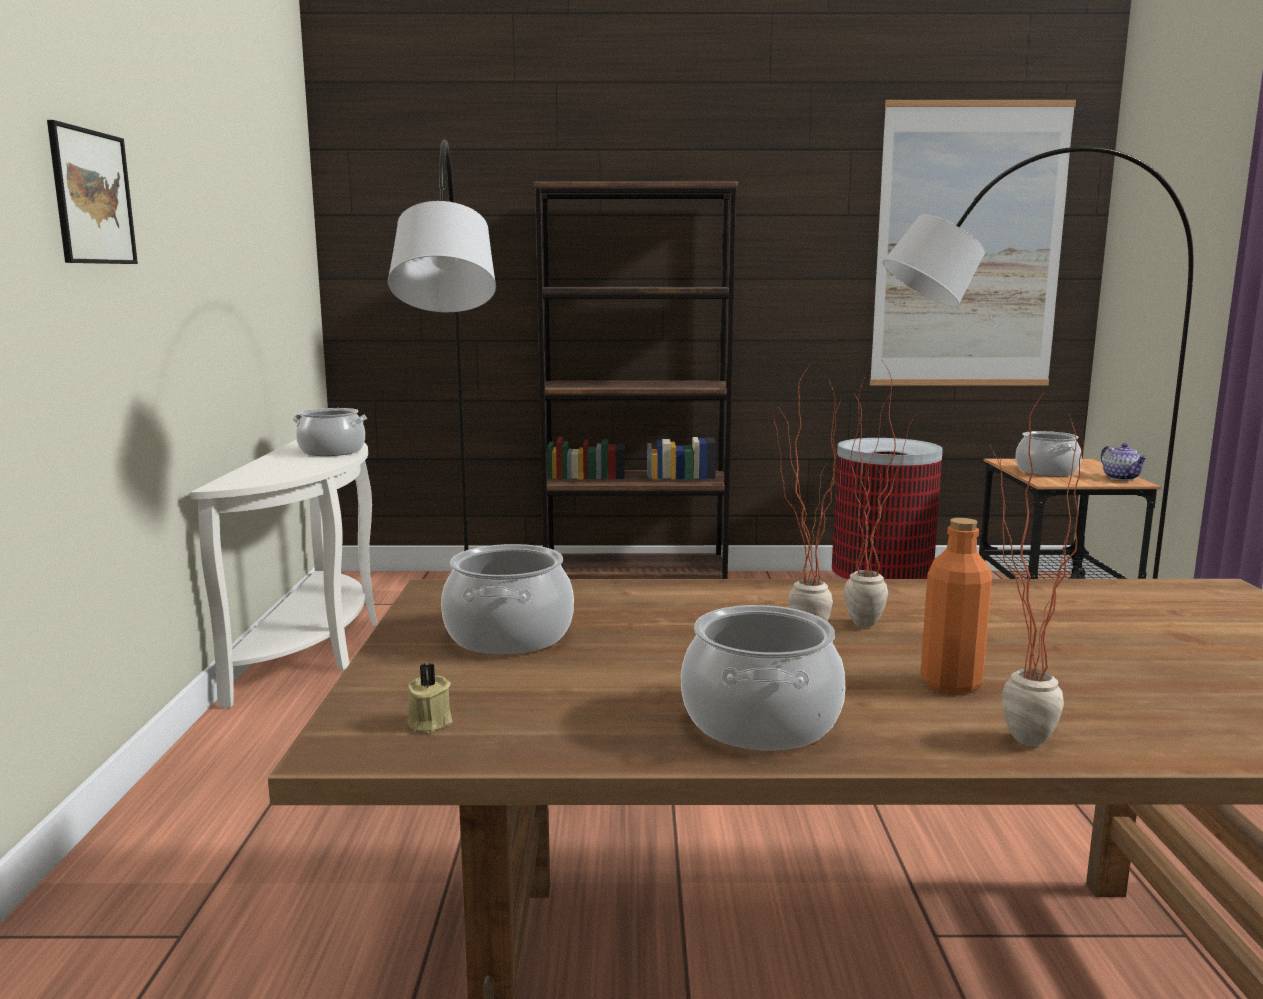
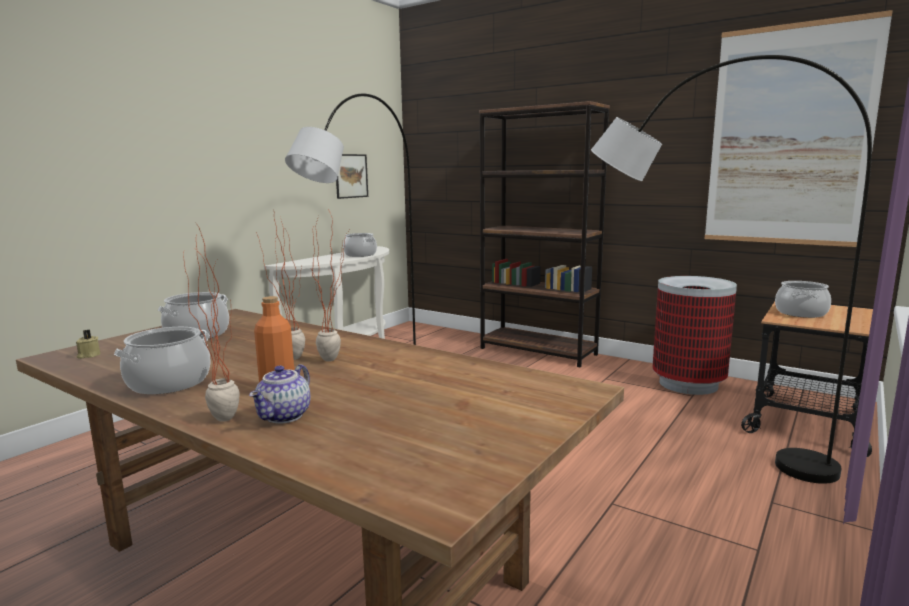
camera: 35 degrees right, 0 degrees up
(92, 197) = (204, 133): picture -> picture (351, 176)
(1122, 478) = (858, 325): teapot -> teapot (285, 416)

